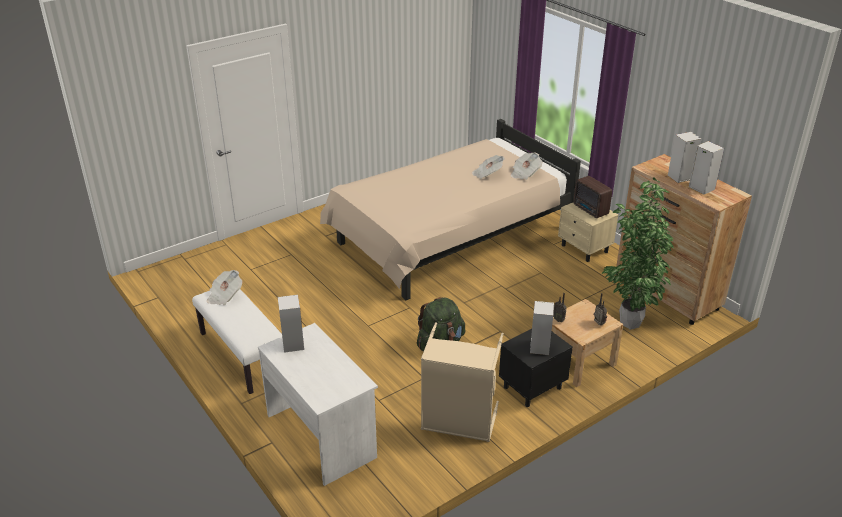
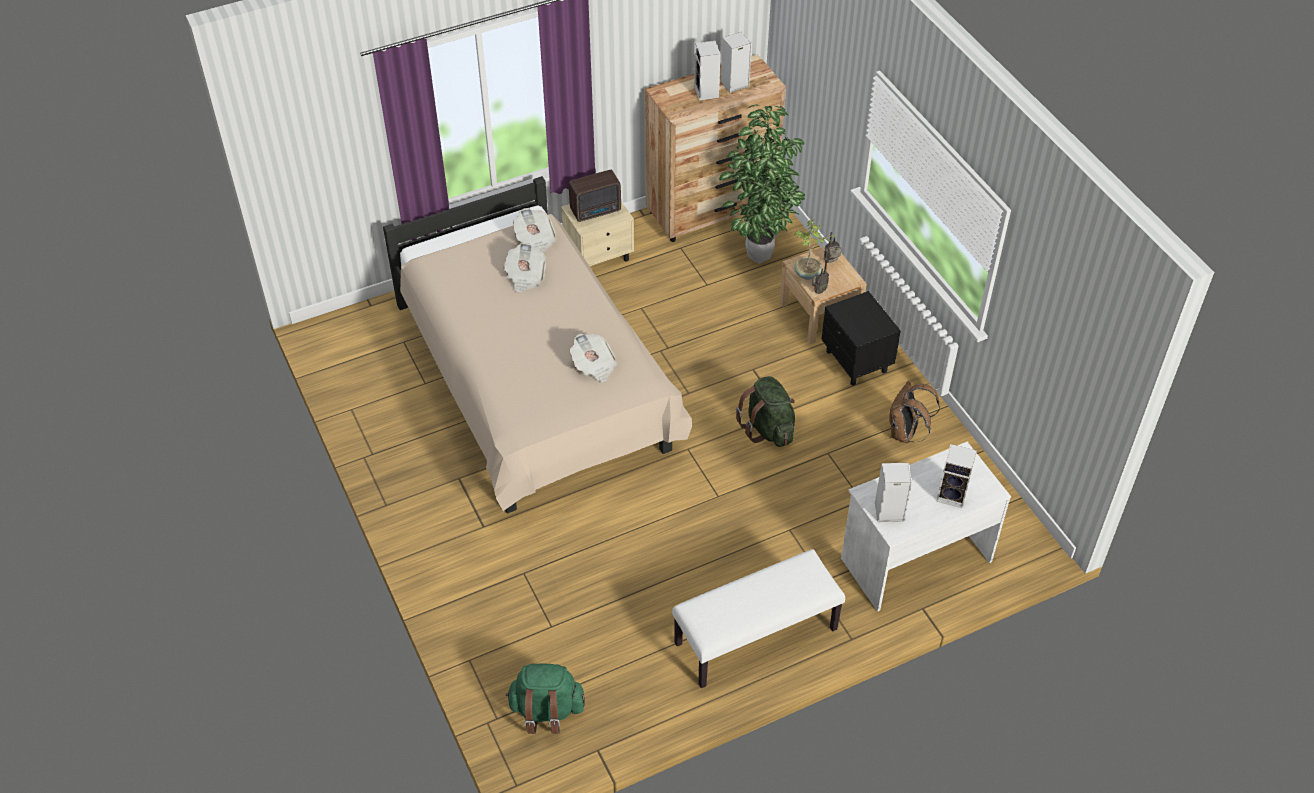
camera: 80 degrees left, 15 degrees up
(188, 275) = (546, 711): none -> green backpack
(225, 296) = (717, 611): newspaper -> newspaper (594, 366)
(458, 422) = (905, 433): beige laundry basket -> brown backpack
(540, 348) = (868, 316): speaker -> speaker (953, 495)
(576, 312) = (807, 274): none -> potted plant

